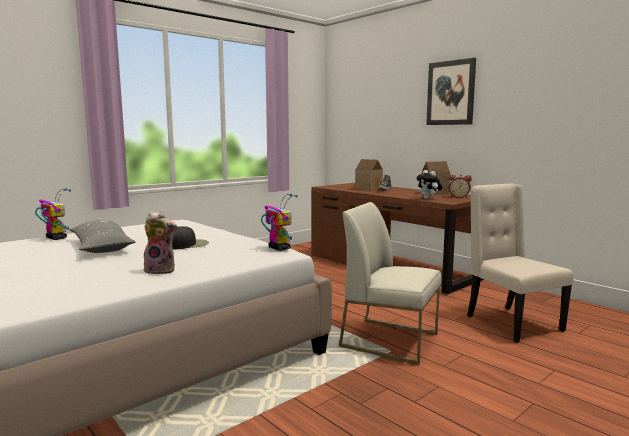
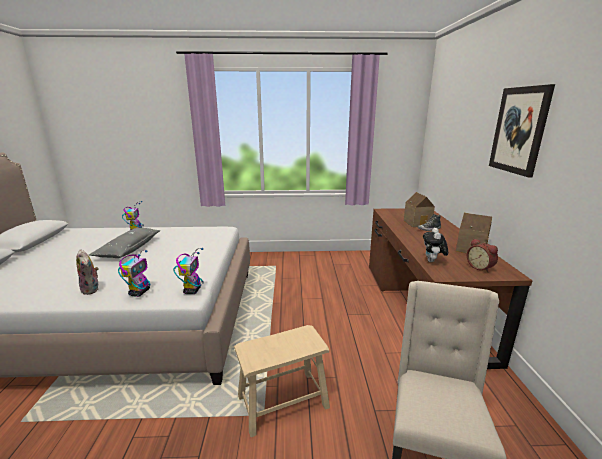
camera: 40 degrees right, 10 degrees up
(187, 245) = (158, 264): black cap -> none
(230, 258) = (140, 292): none -> toy robot
(390, 340) = (282, 401): white chair -> beige stool

